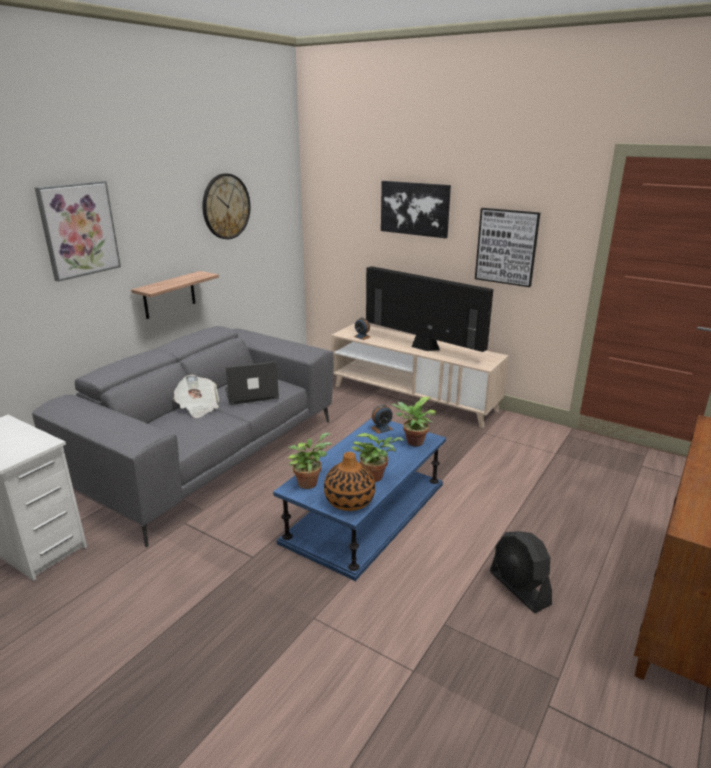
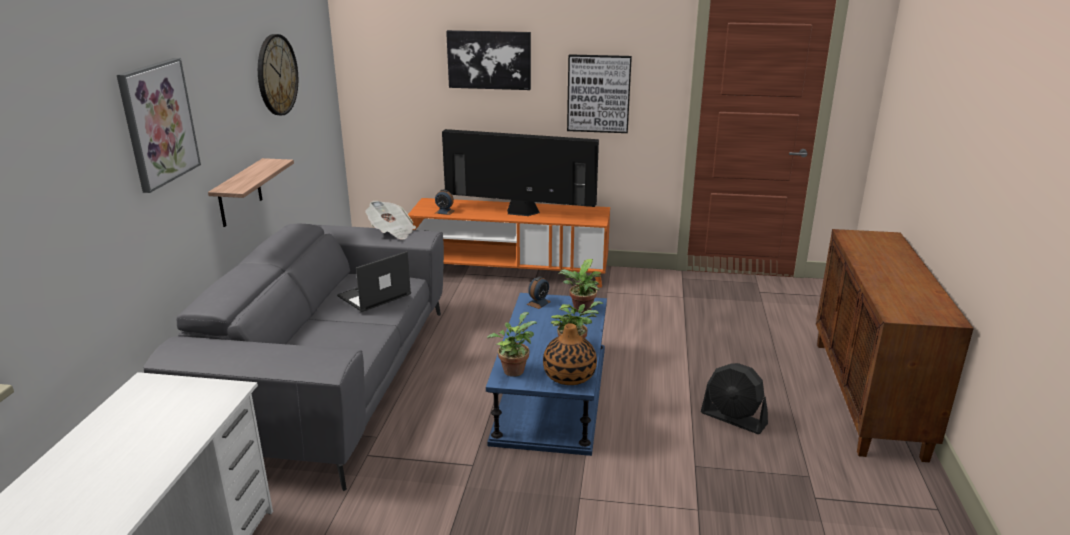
camera: 25 degrees left, 0 degrees up
(198, 407) = (325, 322): newspaper -> newspaper (392, 232)
(413, 398) = (510, 271): beige tv stand -> orange tv stand

